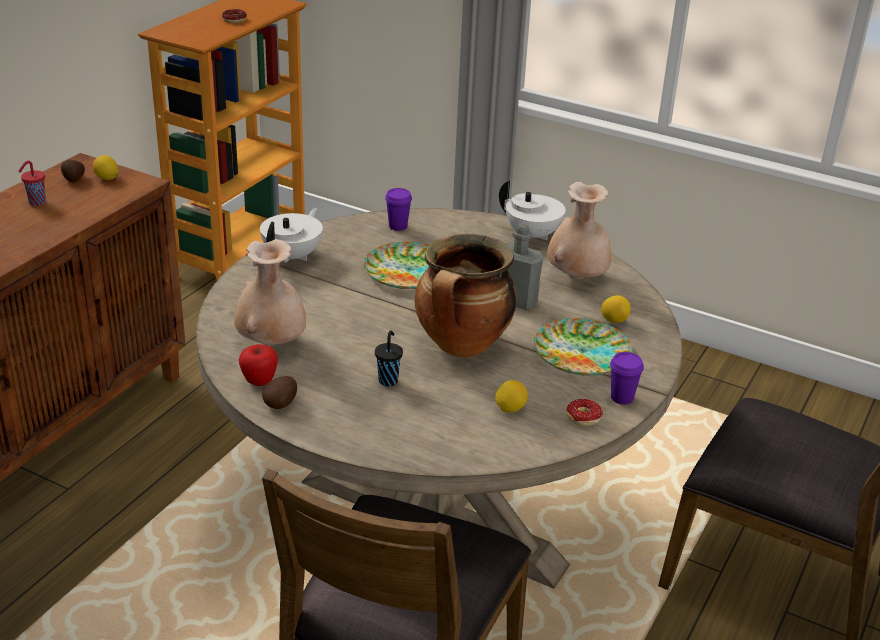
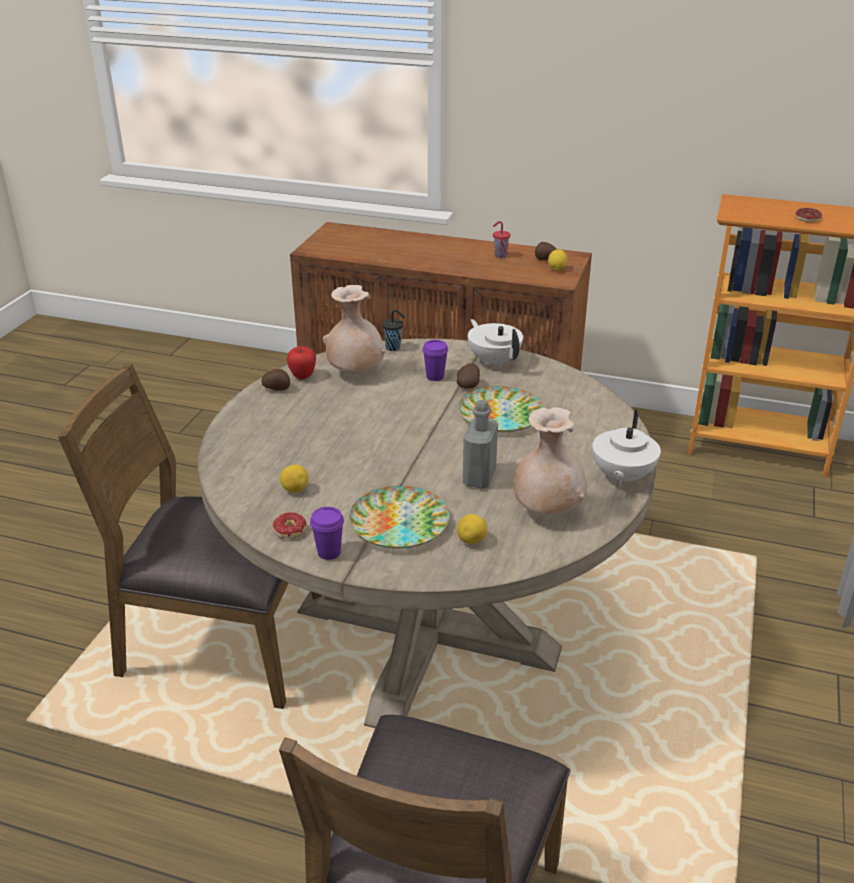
camera: 80 degrees right, 0 degrees up
(293, 256) = (494, 361): white teapot -> white teapot turned 135 degrees counterclockwise
(339, 279) = (468, 385): none -> potato
(388, 380) = (321, 427): black cup -> black cup (394, 348)
(398, 226) = (582, 400): purple cup -> purple cup (435, 376)
(462, 347) = (384, 456): cooking pot -> none

